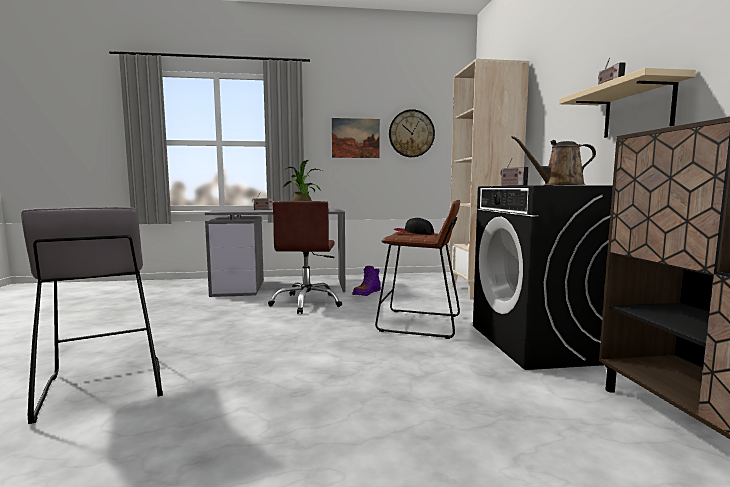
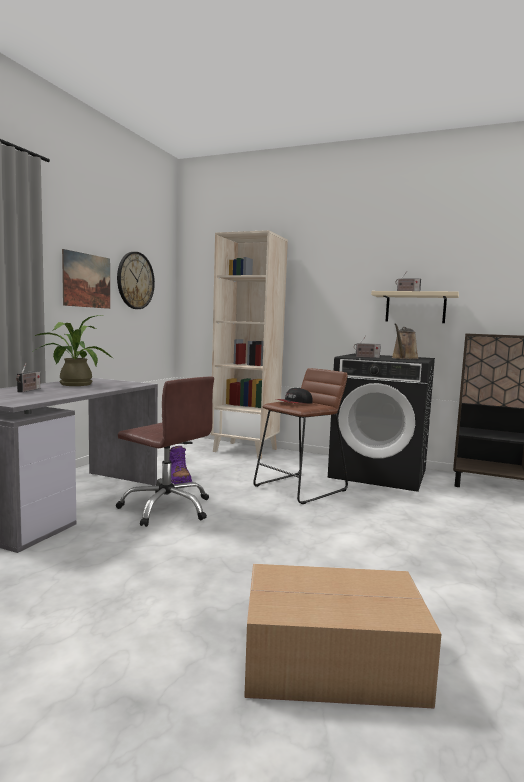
camera: 60 degrees left, 0 degrees up
(102, 387) = (335, 662): grey stool -> cardboard box

